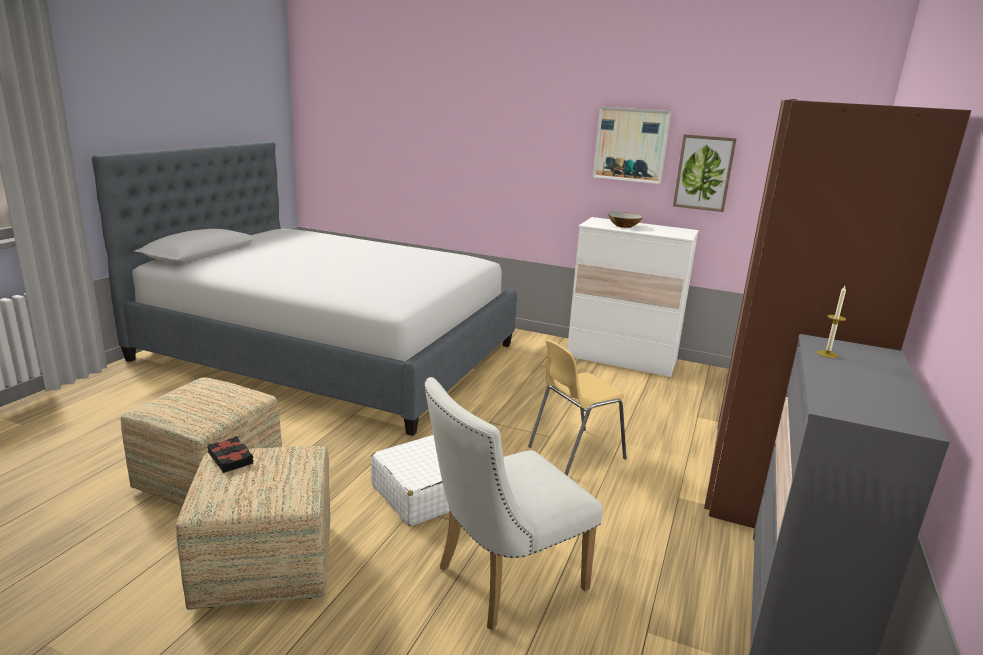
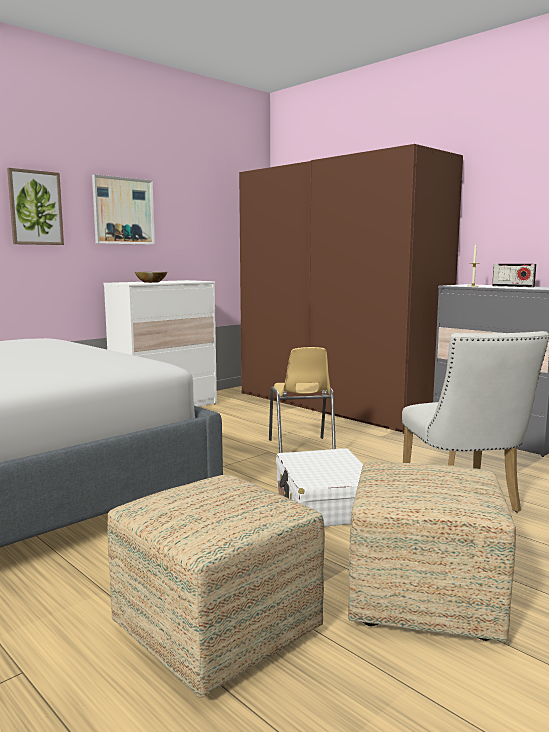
camera: 65 degrees left, 10 degrees down
(231, 458) = (391, 490): black book -> none
(704, 173) = (180, 232): picture -> picture (35, 208)
(870, 382) = (513, 286): none -> radio

